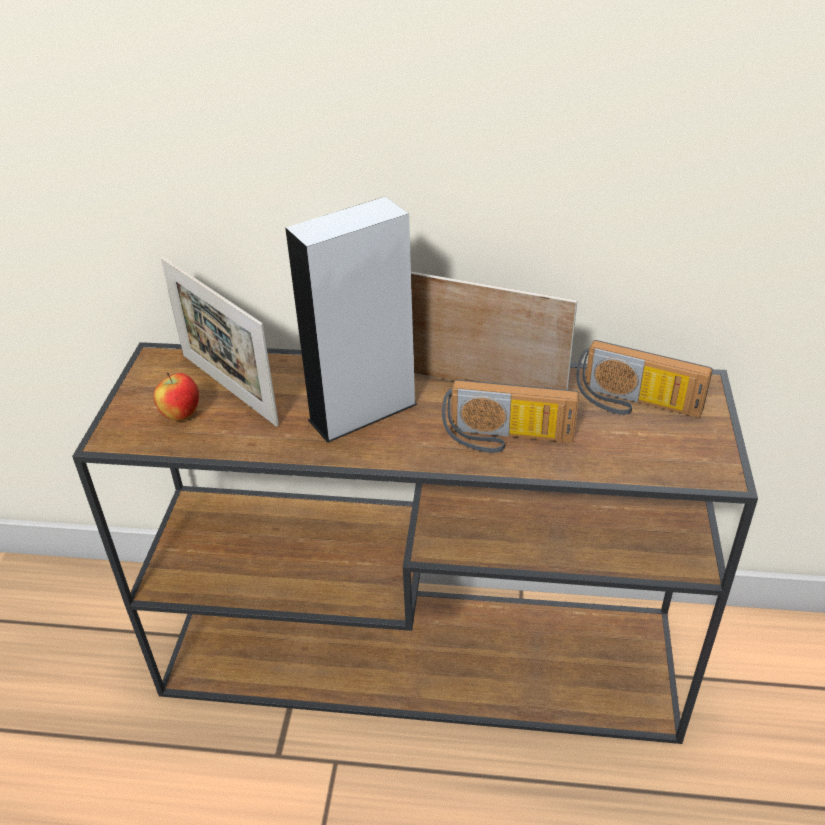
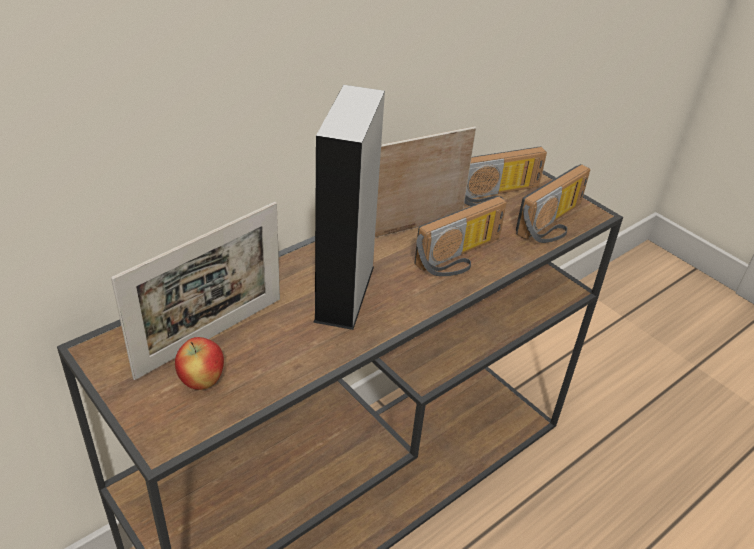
camera: 50 degrees left, 0 degrees up
(228, 388) = (211, 336): picture frame -> picture frame turned 45 degrees counterclockwise
(655, 462) = (554, 224): none -> radio

